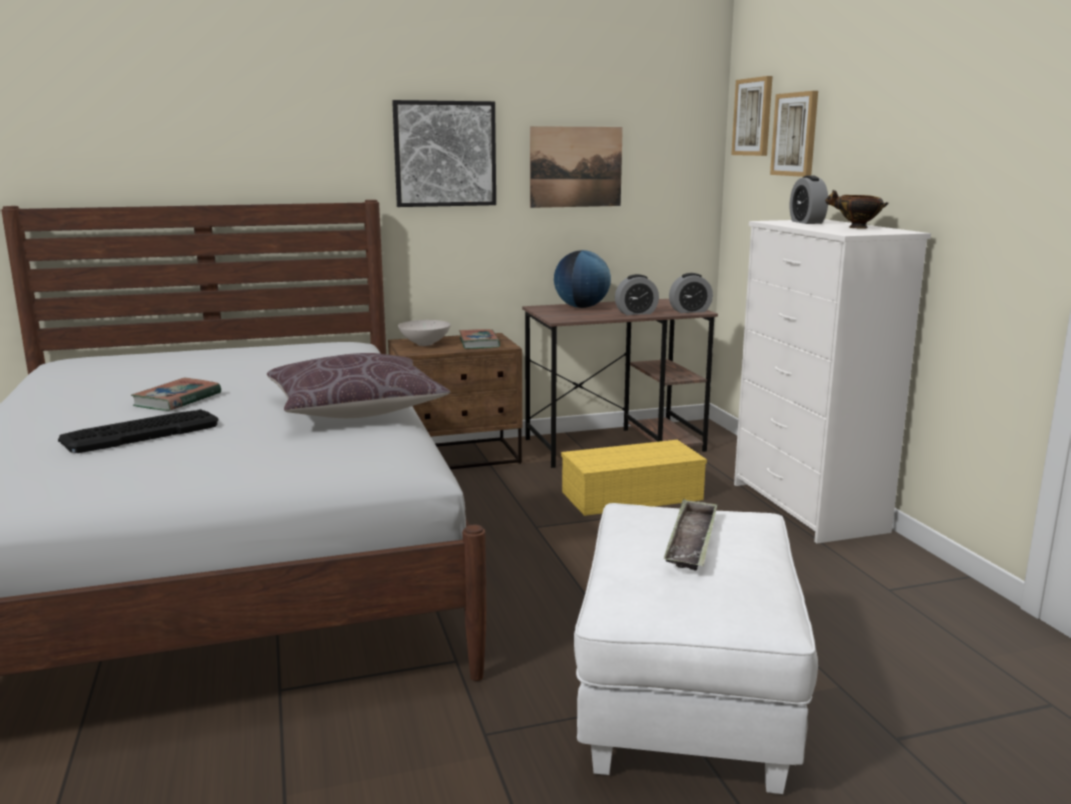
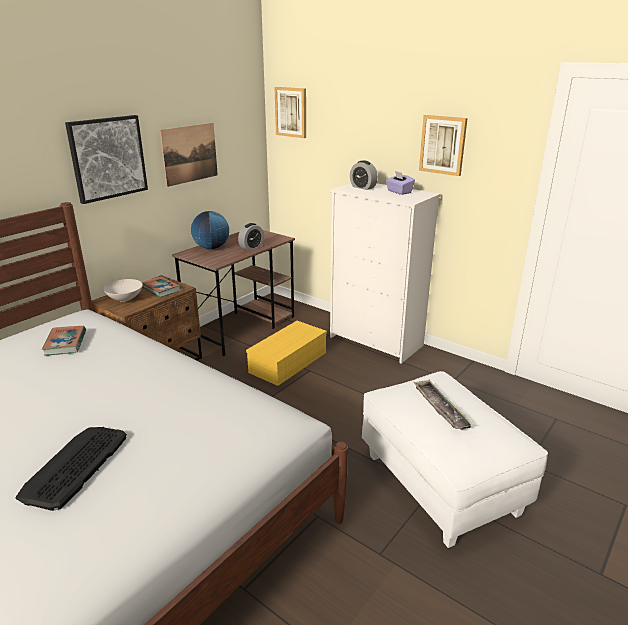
camera: 35 degrees left, 10 degrees up
(177, 400) = (49, 421): book -> book (65, 343)
(356, 409) = (194, 384): brown pillow -> none
(690, 311) = (278, 239): alarm clock -> none
(795, 134) = (330, 127): picture -> picture (443, 145)
(856, 228) = (399, 192): bowl -> purple tissue box

